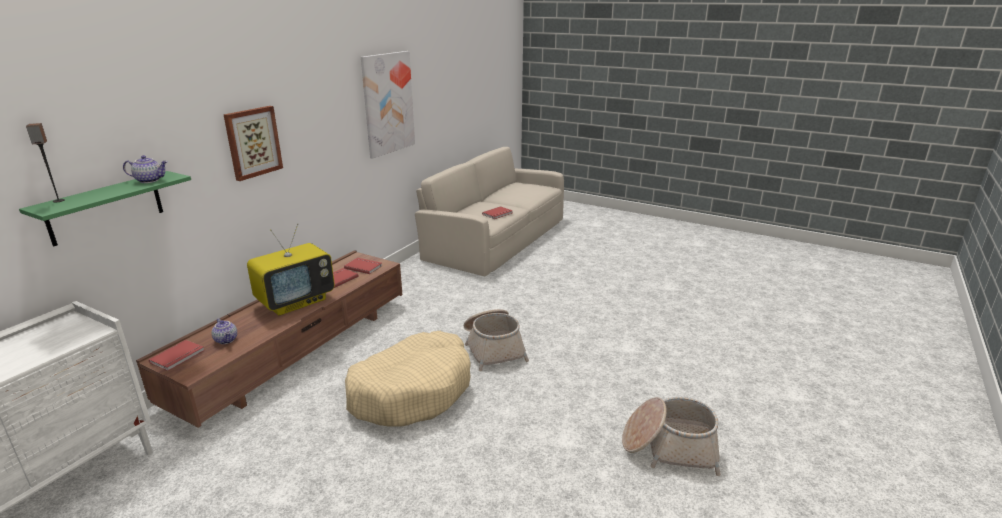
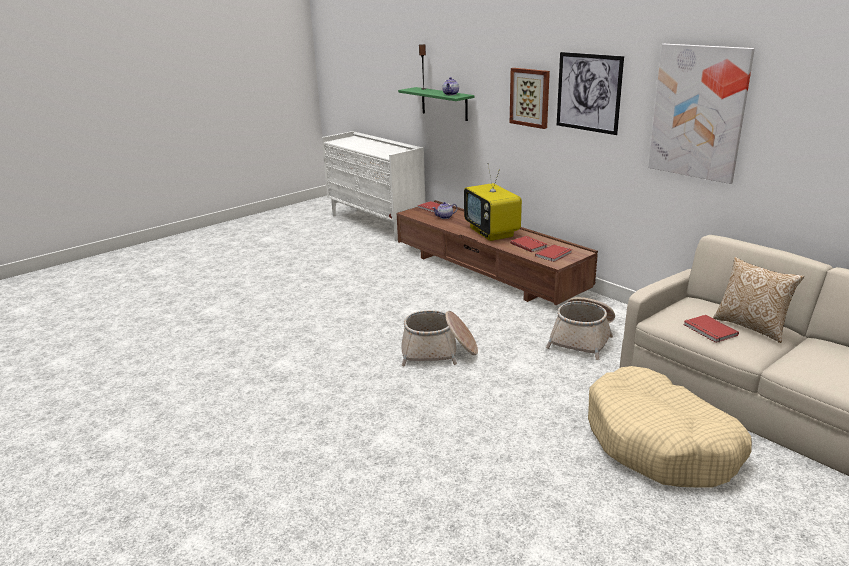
camera: 110 degrees right, 0 degrees up
(312, 115) = (588, 92): none -> picture
(412, 391) = (398, 309): beige dog bed -> beige dog bed (660, 443)
(485, 206) = (751, 326): none -> pillow
(669, 447) = (225, 410): basket -> basket (583, 338)

